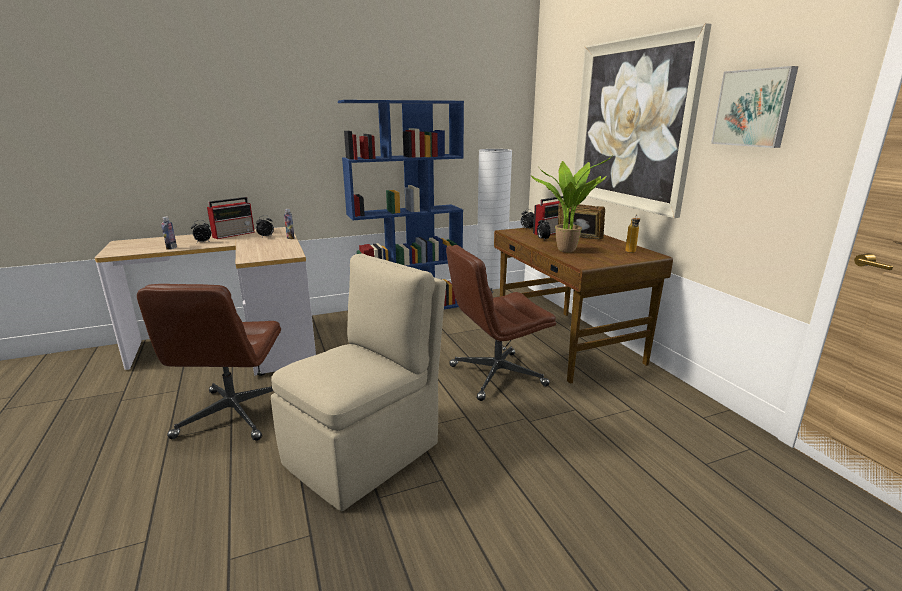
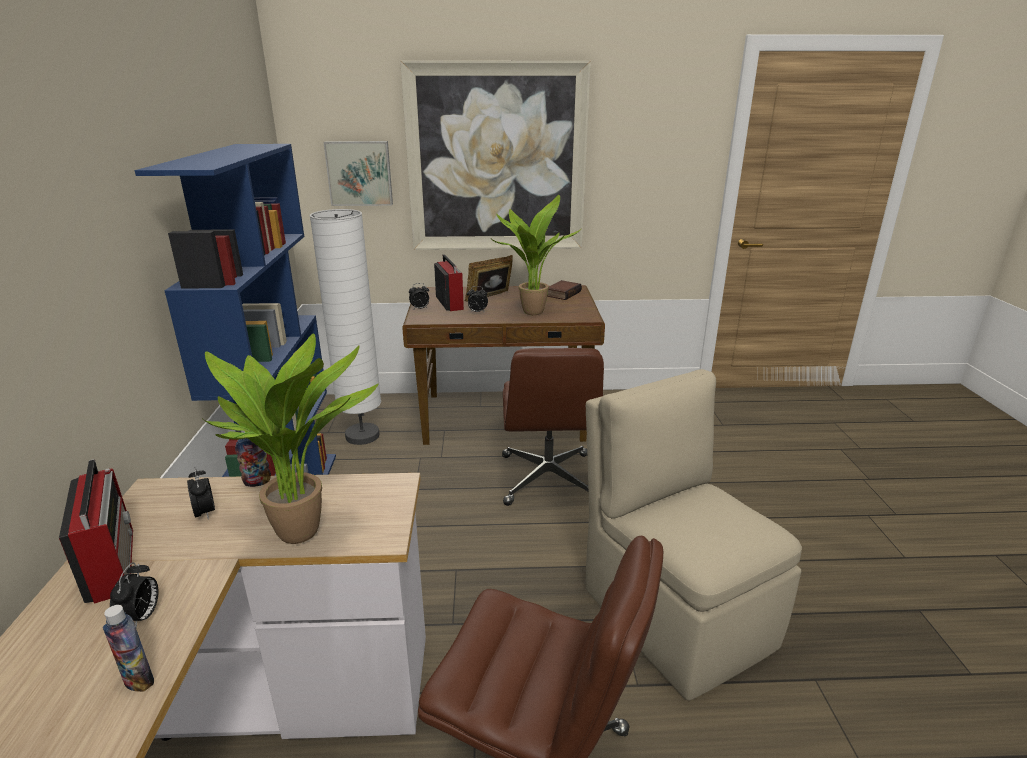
camera: 70 degrees left, 5 degrees up
(253, 249) = (306, 531): none -> potted plant
(630, 253) = (562, 293): bottle -> book
(754, 108) = (644, 141): picture -> picture (359, 173)

